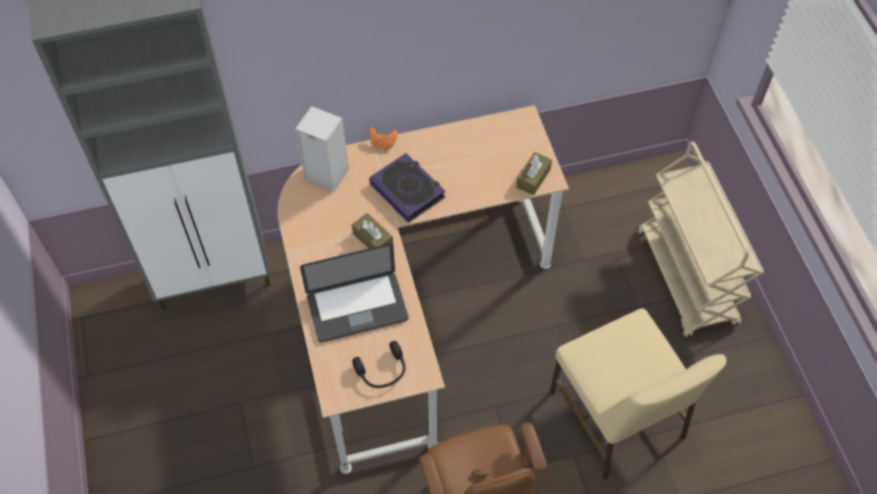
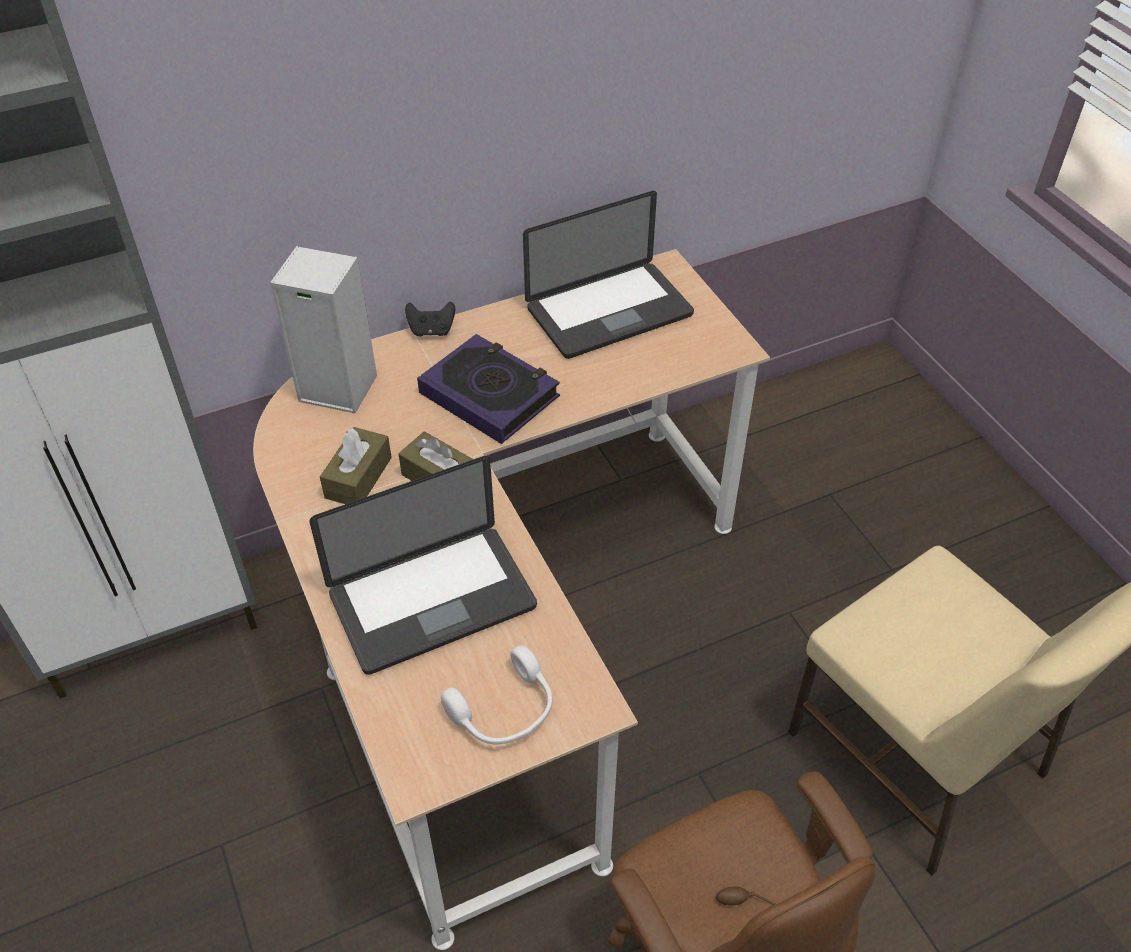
camera: 10 degrees left, 10 degrees down
(382, 371) = (505, 711): black headphones -> white headphones
(383, 143) = (431, 331): orange game controller -> black game controller
(485, 145) = (609, 312): none -> laptop
(533, 178) = (705, 349): brown tissue box -> brown tissue box (358, 477)
(686, 278) = (956, 516): beige cart -> none

